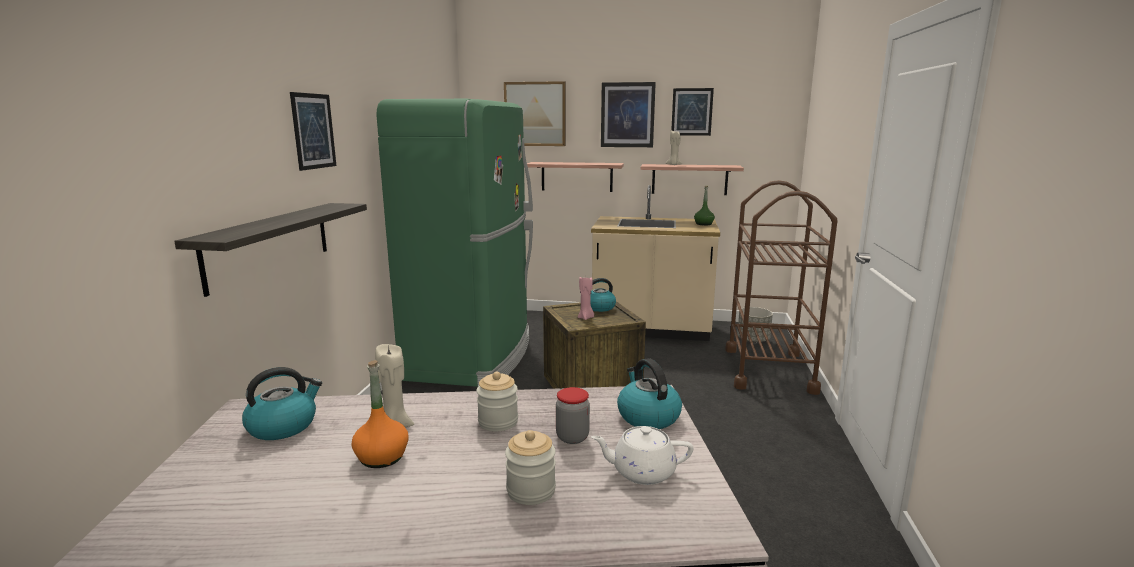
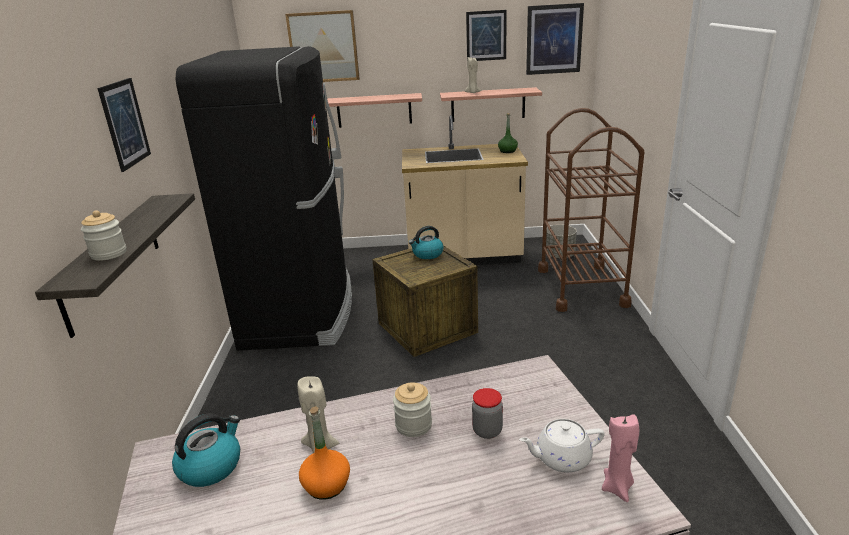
camera: 10 degrees left, 10 degrees up
(473, 356) = (301, 311): green fridge -> black fridge
(531, 490) = (477, 496): jar -> jar (109, 254)
(586, 318) = (419, 268): pink candle -> pink candle (617, 487)
(627, 115) = (421, 42): picture -> picture (554, 39)
(647, 416) = (541, 395): kettle -> none

